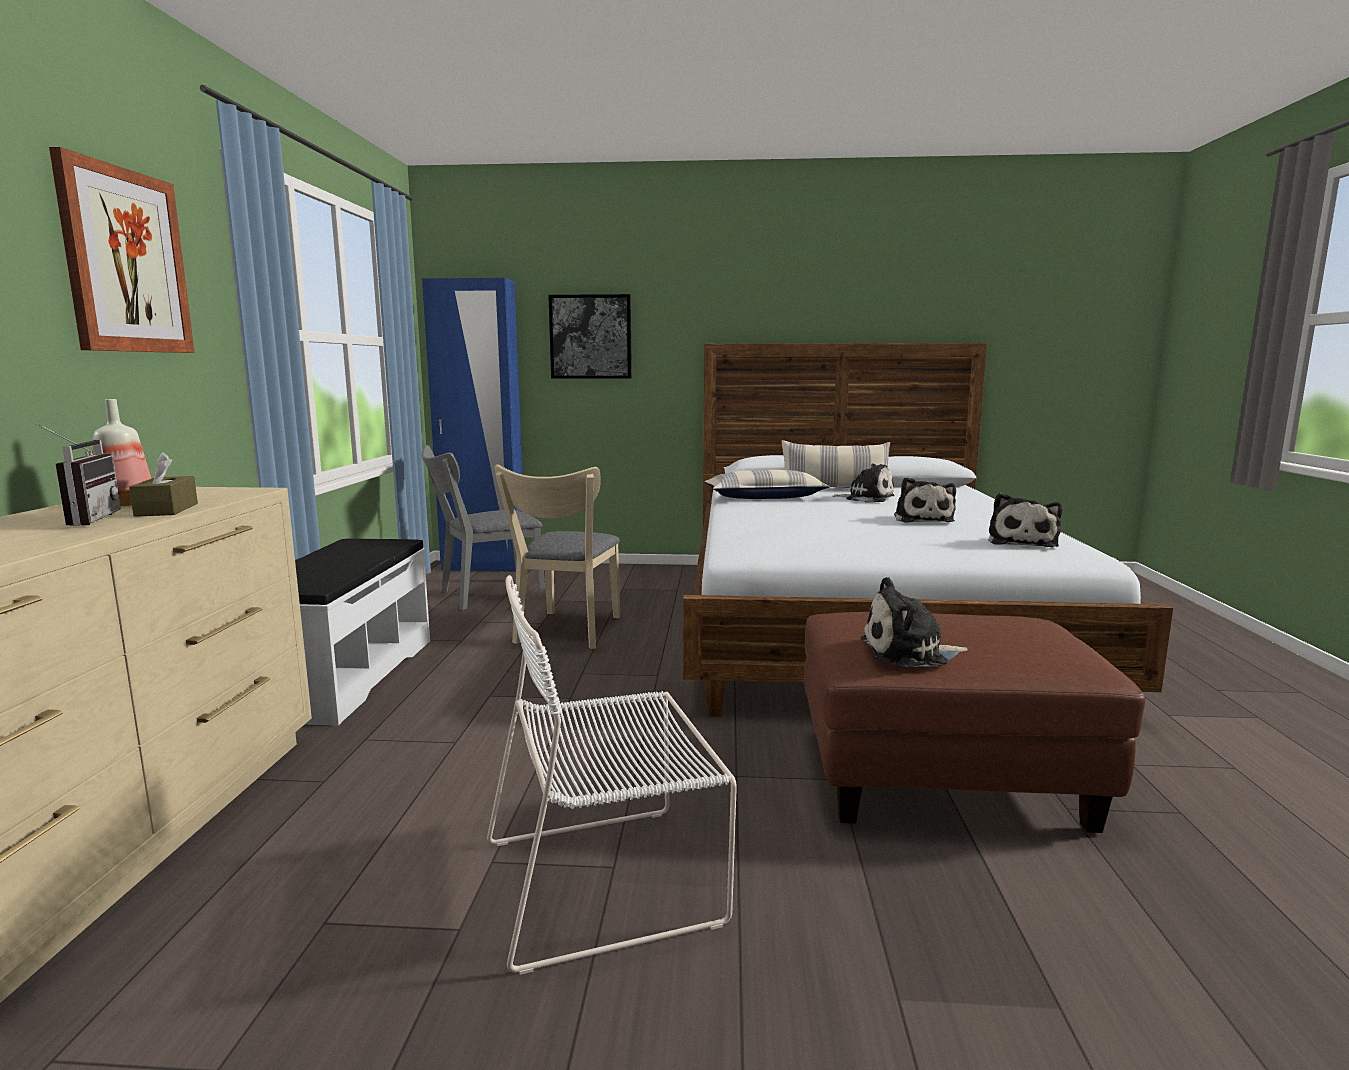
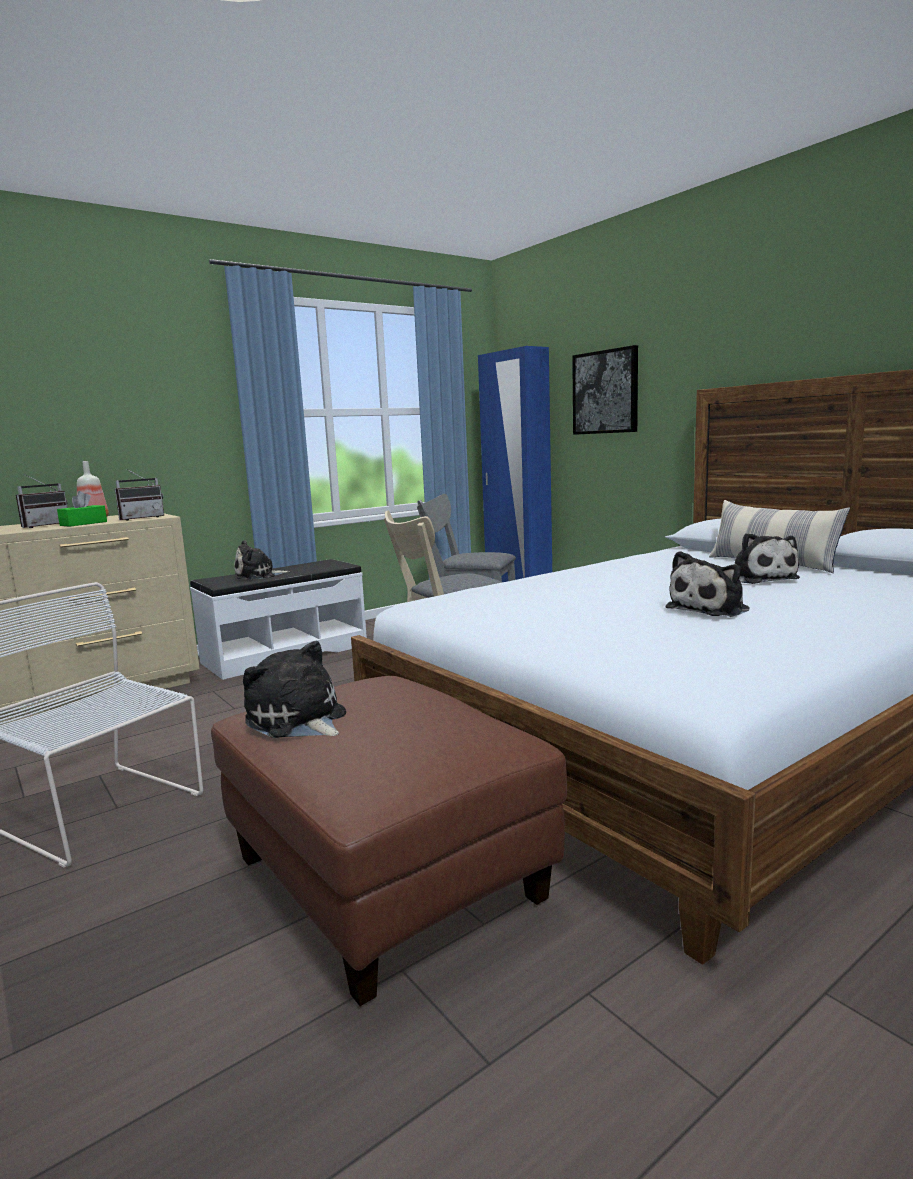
camera: 50 degrees right, 0 degrees up
(125, 261) = (153, 379): picture -> none
(167, 509) = (83, 523): brown tissue box -> green tissue box
(227, 494) = (141, 518): none -> radio
(765, 497) = (650, 563): pillow -> none
(1022, 542) = (701, 654): plush toy -> plush toy (258, 576)

